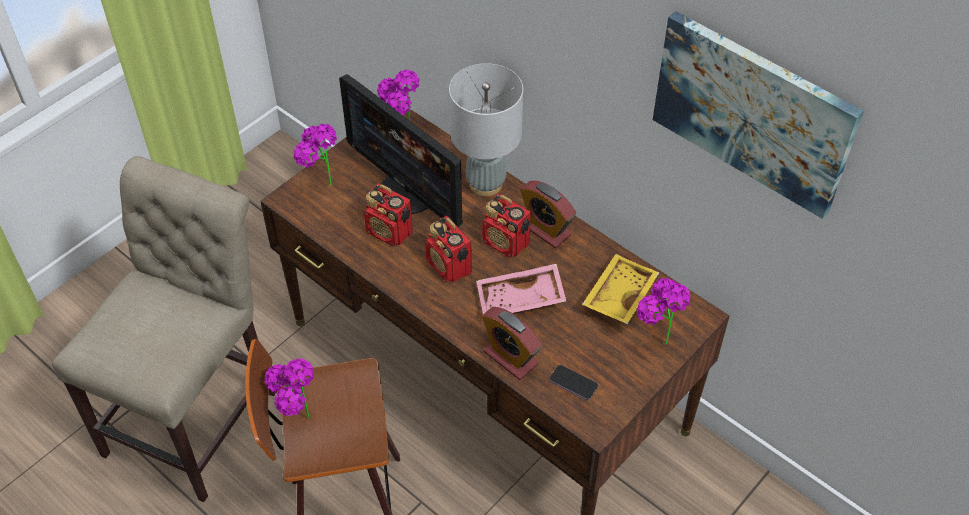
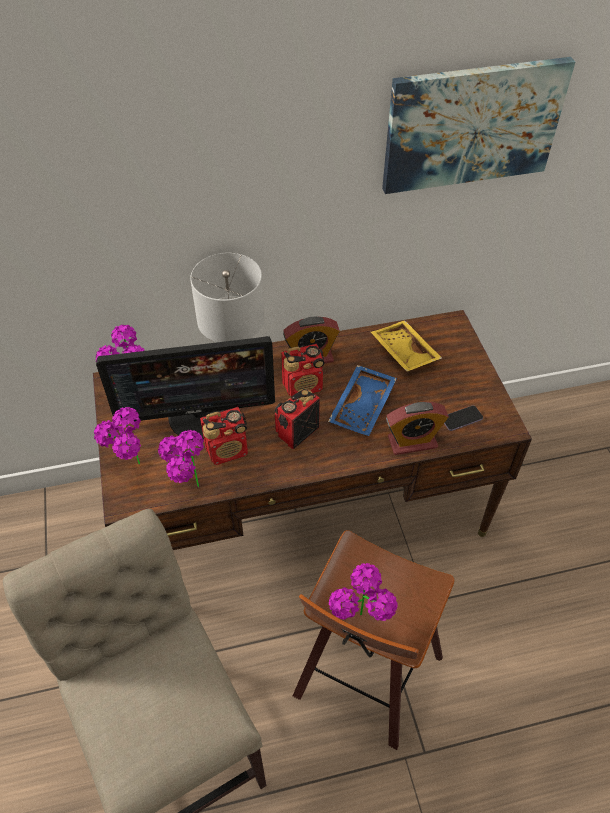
camera: 55 degrees left, 0 degrees up
(449, 267) = (296, 432): radio -> radio turned 135 degrees clockwise
(520, 300) = (363, 407): pink tray -> blue tray
(655, 340) = (456, 356): potted plant -> potted plant (188, 491)

